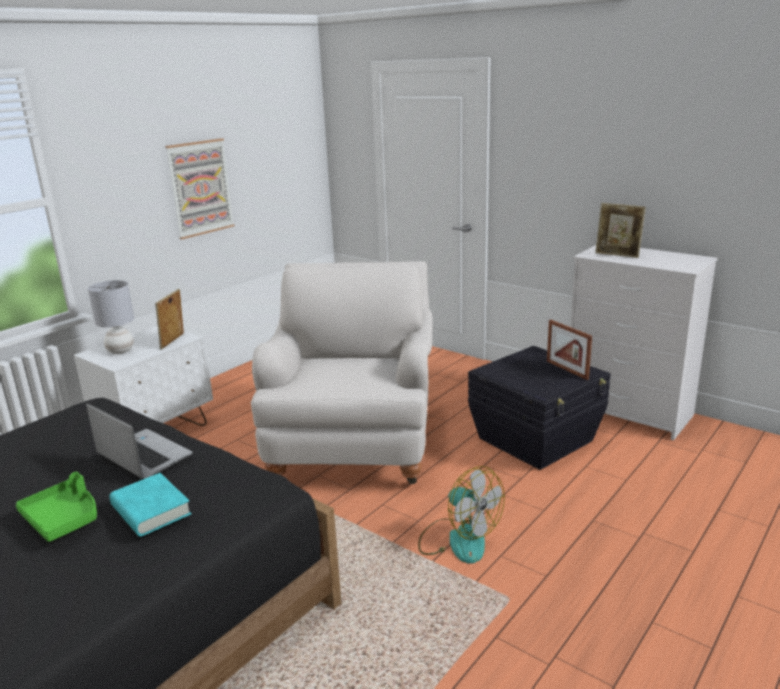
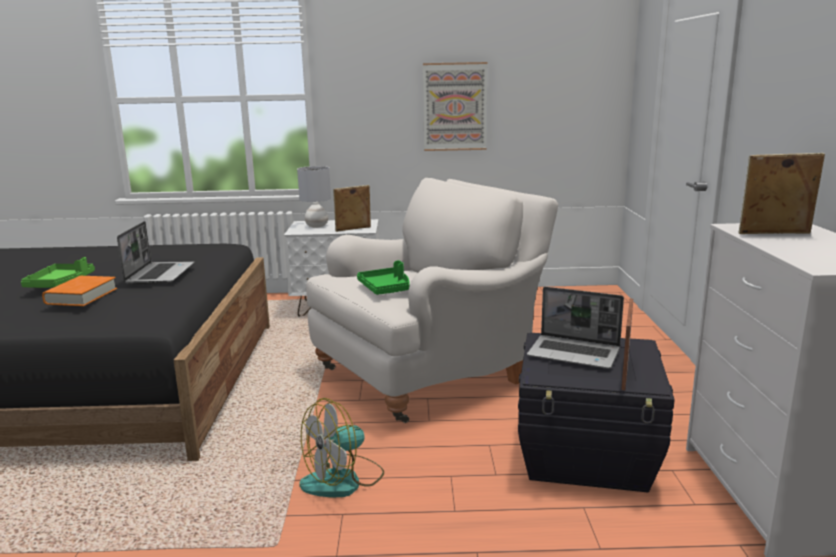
camera: 50 degrees right, 5 degrees down
(151, 510) = (81, 296): turquoise book -> orange book
(355, 378) = (386, 289): none -> green tray
(458, 539) = (343, 480): fan -> fan turned 45 degrees clockwise
(523, 371) = (575, 353): none -> laptop
(617, 255) = (774, 234): picture frame -> picture frame turned 105 degrees clockwise

